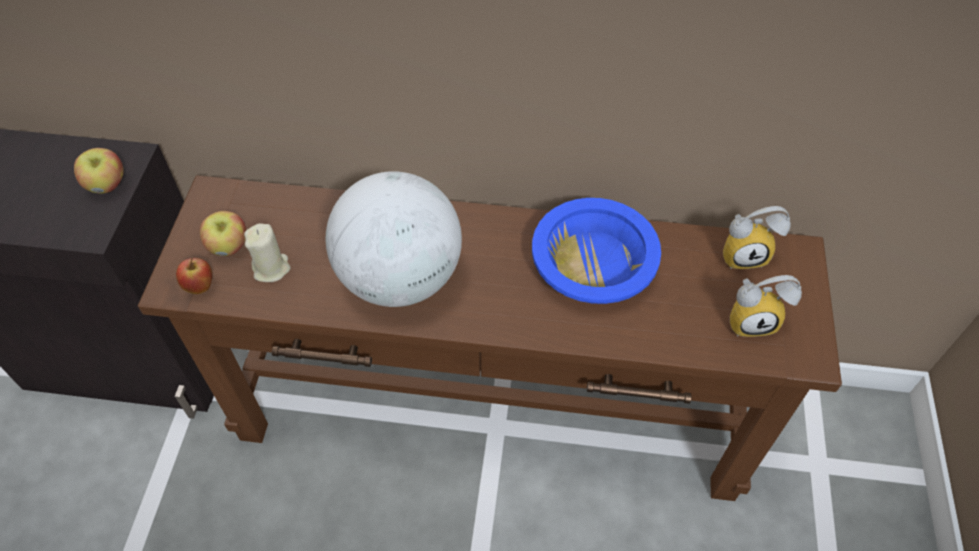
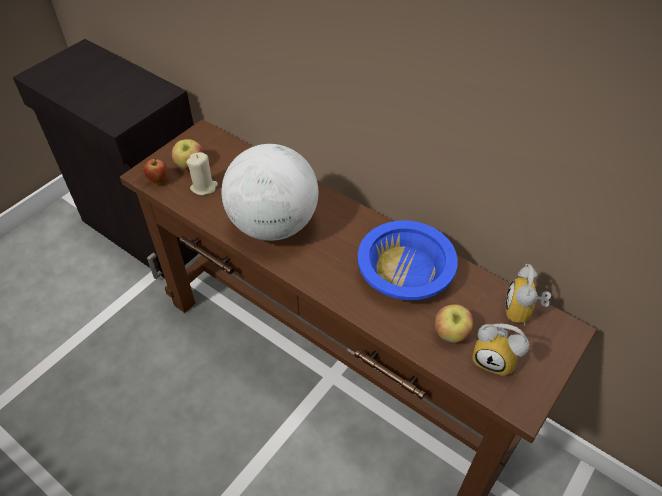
camera: 30 degrees right, 5 degrees down
(107, 185) = (143, 102): apple -> apple (451, 334)
(744, 254) = (523, 313): alarm clock -> alarm clock turned 75 degrees clockwise

